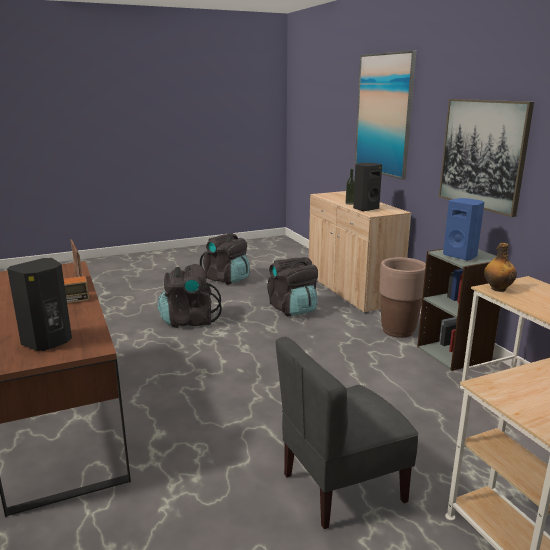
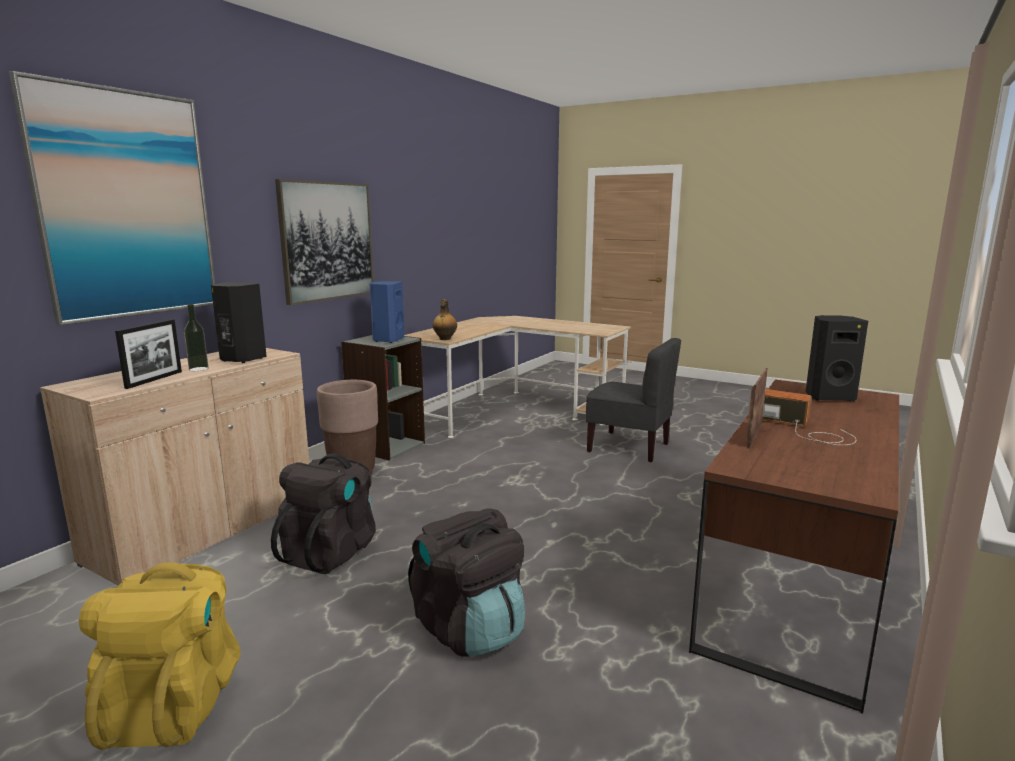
camera: 125 degrees left, 5 degrees down
(227, 279) = (174, 703): black backpack -> yellow backpack
(336, 199) = (154, 380): none -> picture frame

